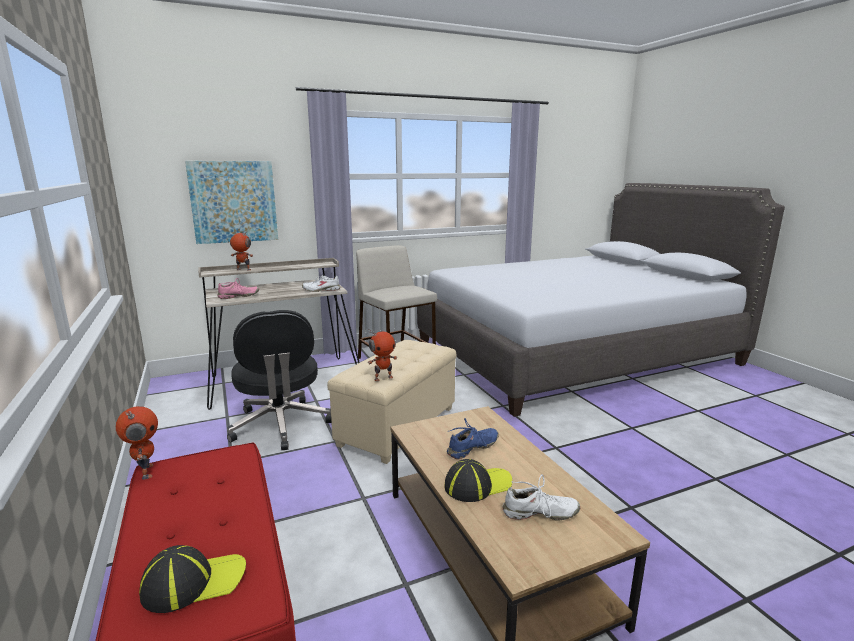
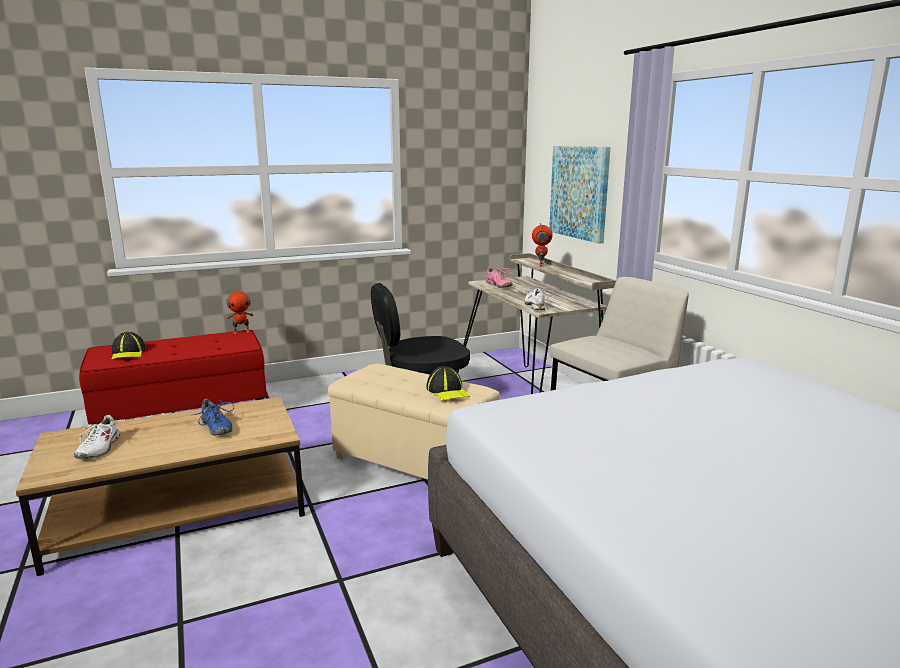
camera: 90 degrees right, 0 degrees up
(383, 378) = (361, 379): toy robot -> none
(477, 485) = (159, 427): cap -> cap (448, 391)

